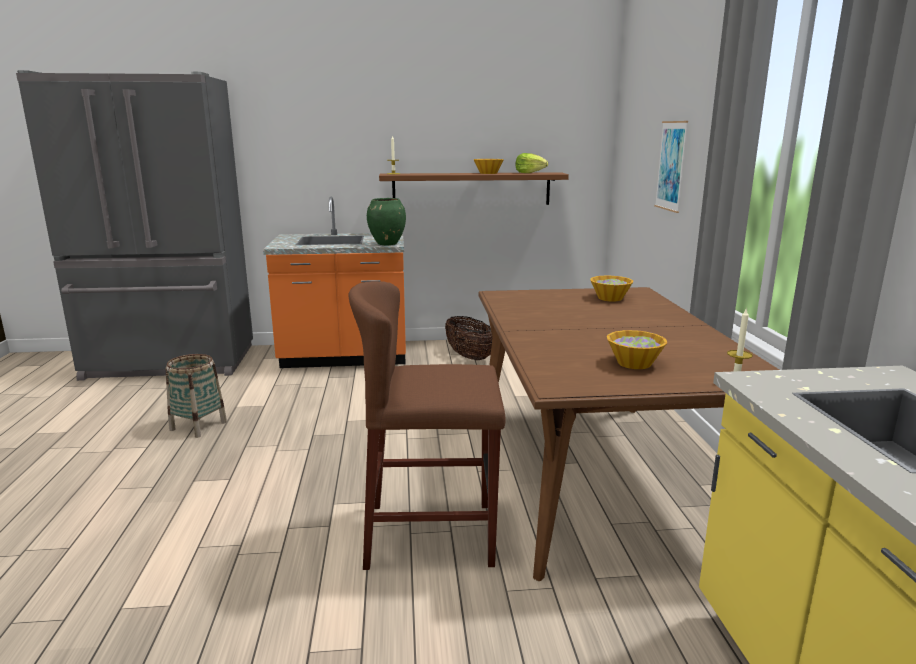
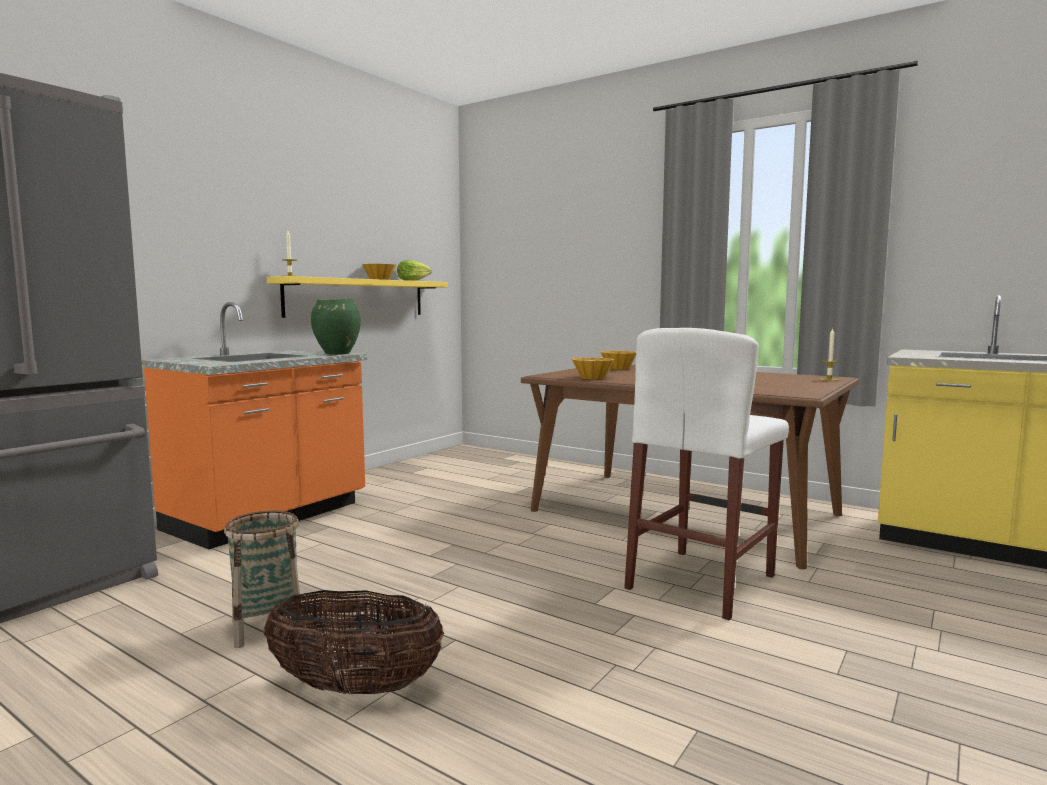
camera: 50 degrees left, 10 degrees down
(430, 534) = (701, 582): brown stool -> white stool
(469, 357) = (401, 482): basket -> basket (355, 687)
(471, 189) = (357, 298): brown shelf -> yellow shelf
(634, 363) = (775, 383): bowl -> bowl (592, 378)
(671, 166) = (578, 266): picture -> none

